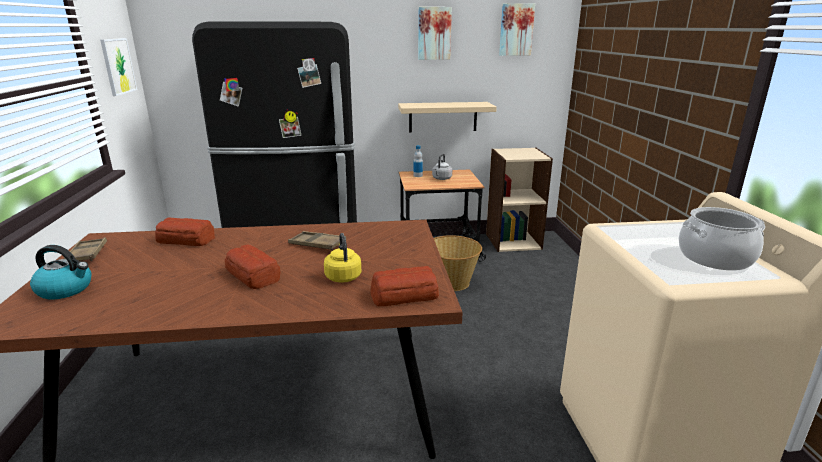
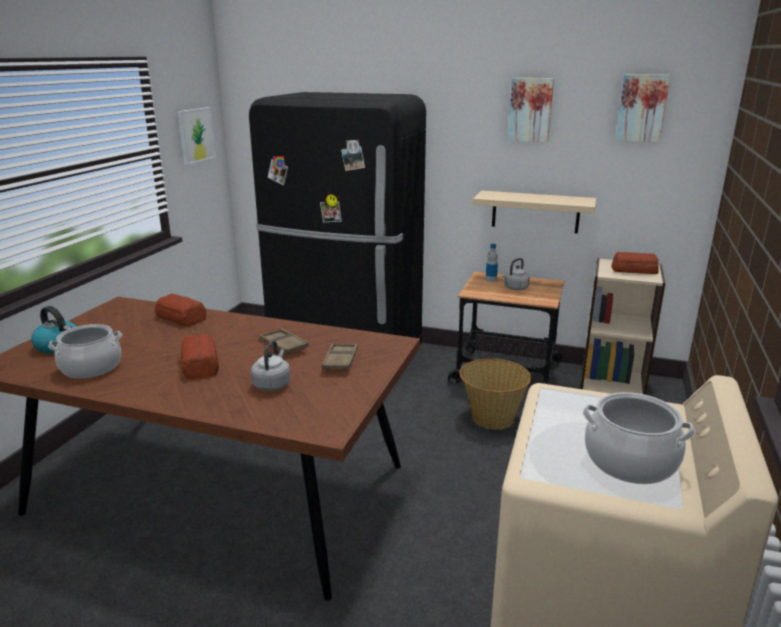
camera: 25 degrees right, 0 degrees up
(87, 254) = (99, 316): brown tray -> brown tray (340, 361)
(130, 301) = (91, 367): none -> cooking pot
(343, 276) = (272, 384): yellow kettle -> grey kettle
(403, 295) = (305, 417): bread -> bread (633, 270)

